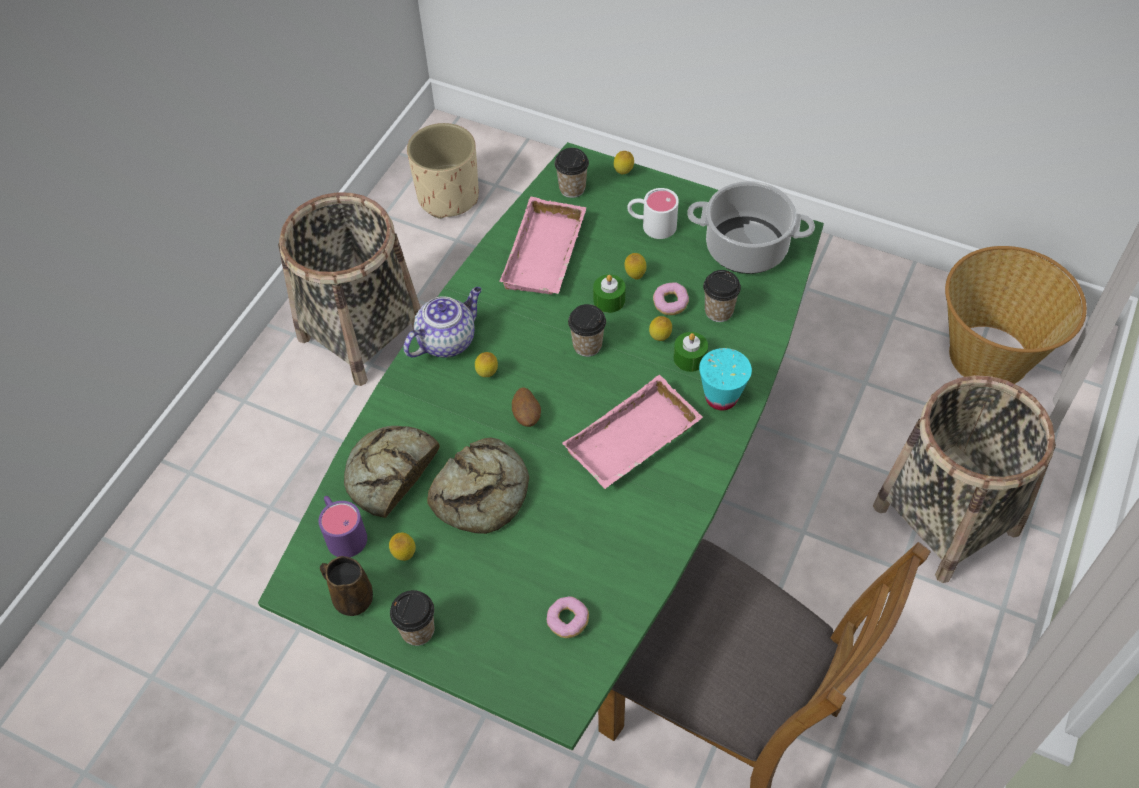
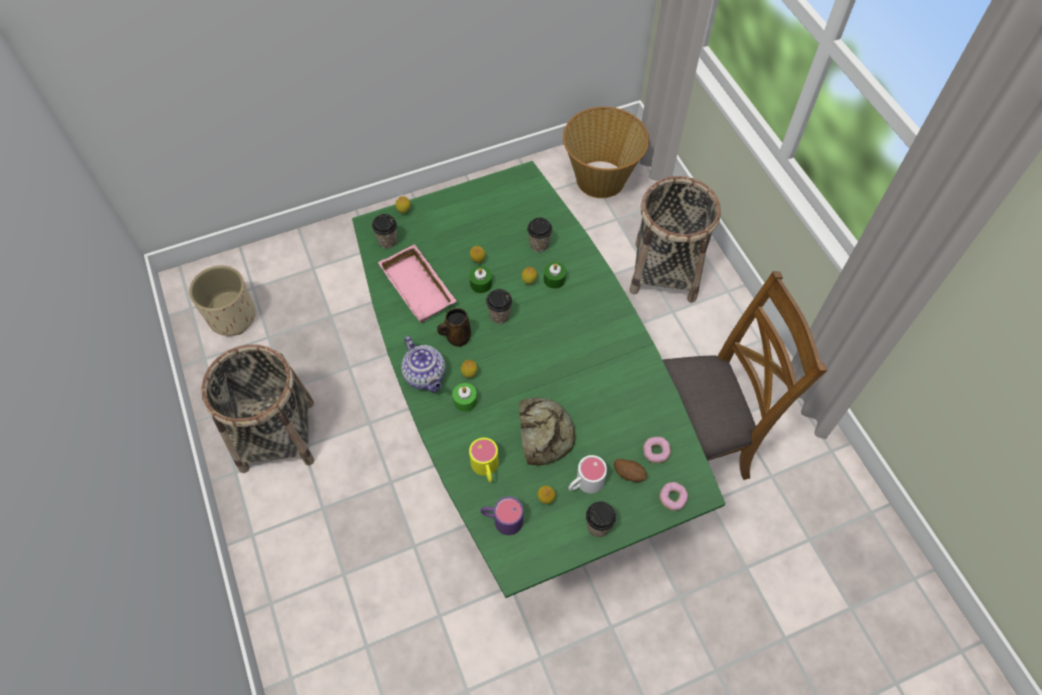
camera: 50 degrees left, 5 degrees up
(351, 598) = (548, 545): brown mug -> brown mug (456, 337)
(389, 473) = (486, 468): bread -> yellow mug
(447, 340) = (426, 376): teapot -> teapot turned 150 degrees clockwise
(452, 395) = (465, 400): none -> green candle
(527, 416) = (515, 376): potato -> potato (629, 474)
(633, 443) = (580, 343): pink tray -> none
(651, 224) = (453, 227): white mug -> white mug (584, 483)
(670, 304) = (512, 260): donut -> donut (672, 498)
(721, 397) = (591, 285): turquoise cup -> none
(747, 247) = (513, 201): cooking pot -> none

